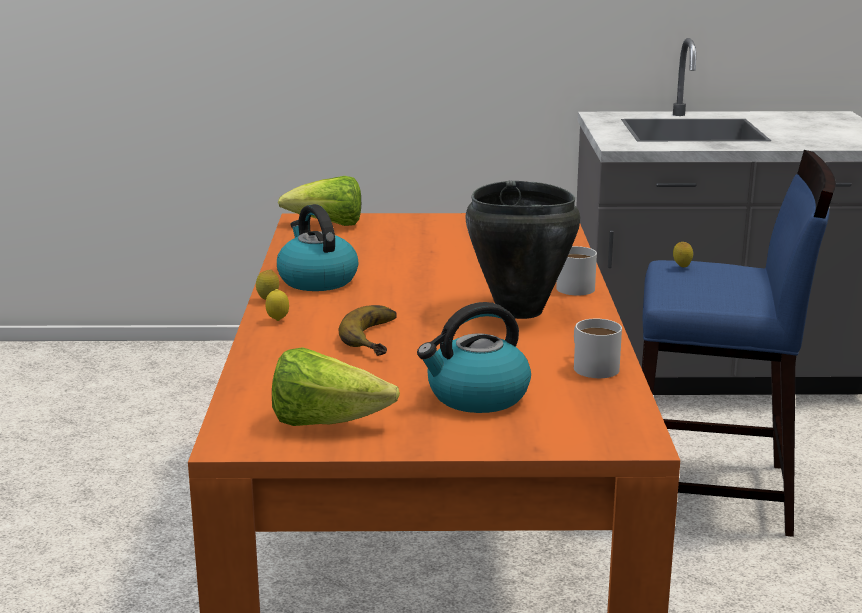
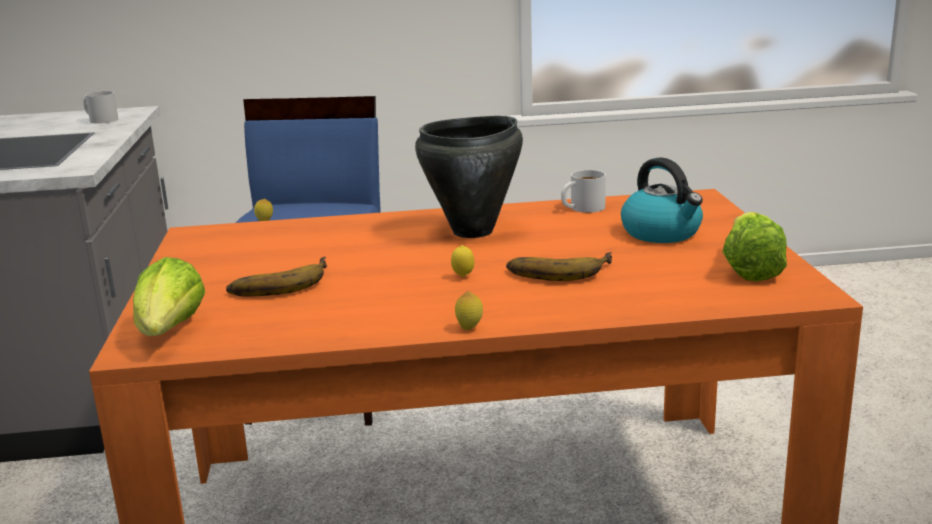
camera: 95 degrees left, 0 degrees up
(278, 320) = (532, 315): lemon -> lemon (463, 277)
(316, 280) = (397, 313): kettle -> none
(407, 247) = (278, 284): none -> banana
(579, 286) = (405, 217): white mug -> white mug (100, 120)

